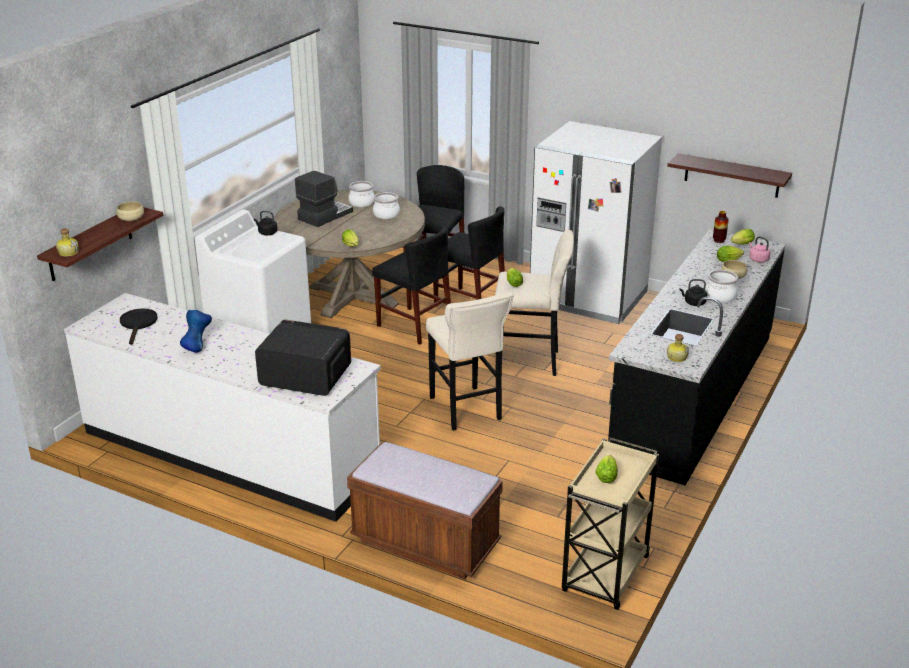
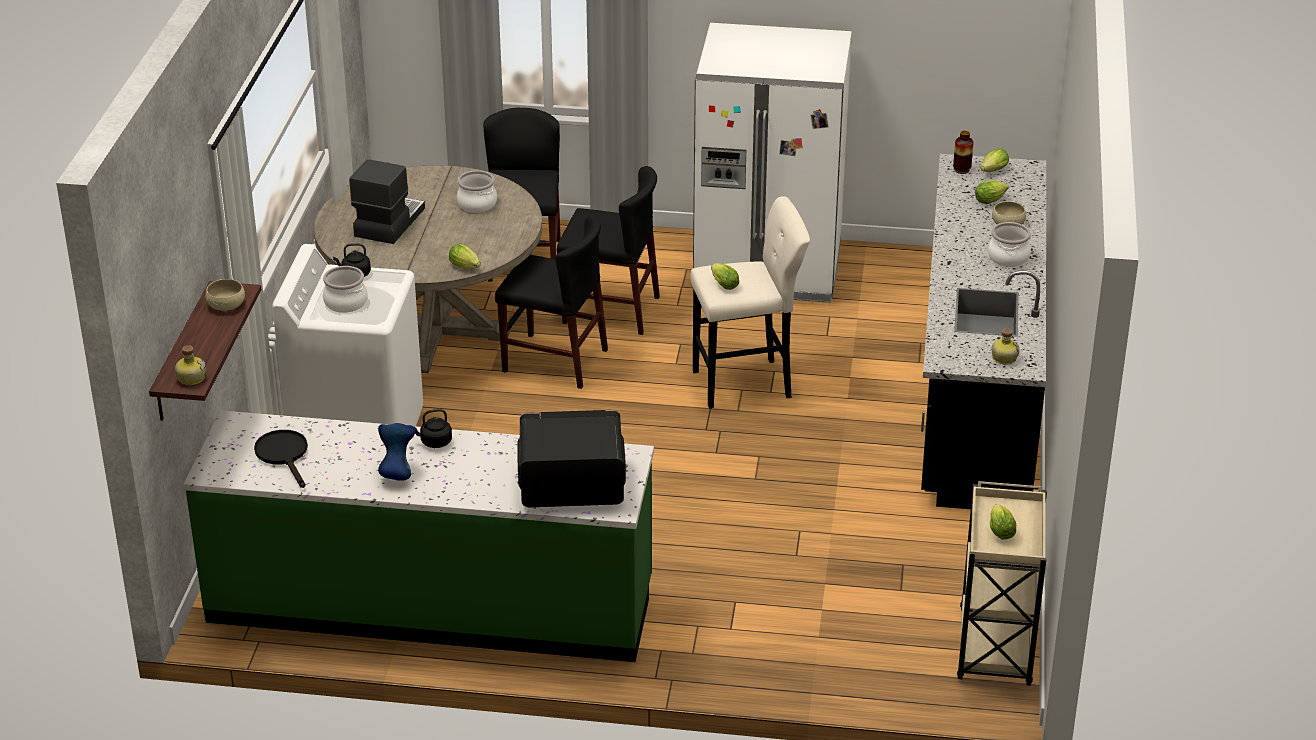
camera: 20 degrees left, 5 degrees up
(230, 452) = (431, 603): white counter -> green counter
(361, 203) = (426, 190): cooking pot -> cooking pot (345, 303)
(425, 543) = (763, 662): brown bench -> none
(466, 411) = (705, 474): beige stool -> none
(693, 303) = (981, 274): black kettle -> black kettle (434, 442)
(732, 175) = (953, 72): shelf -> none
(757, 259) = (1024, 191): pink kettle -> none

